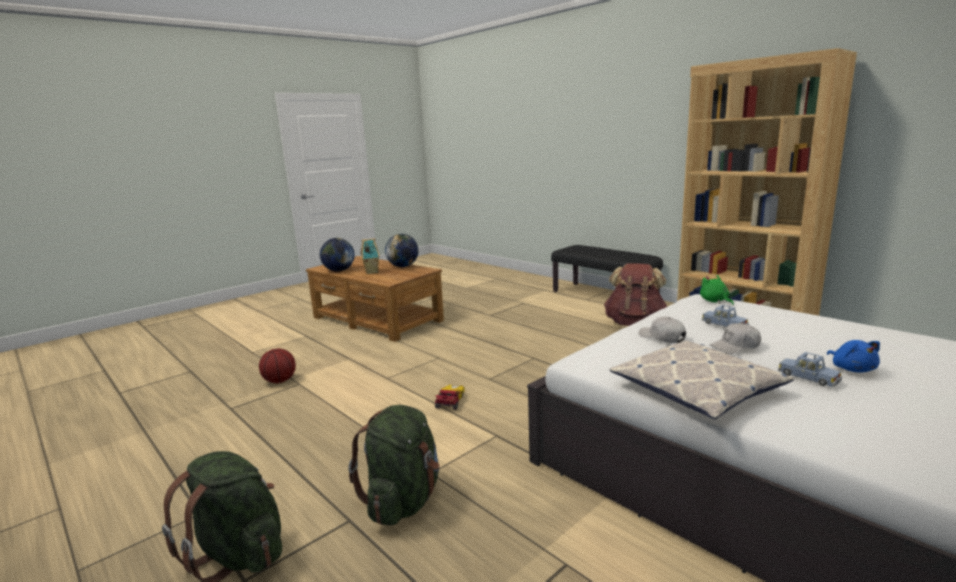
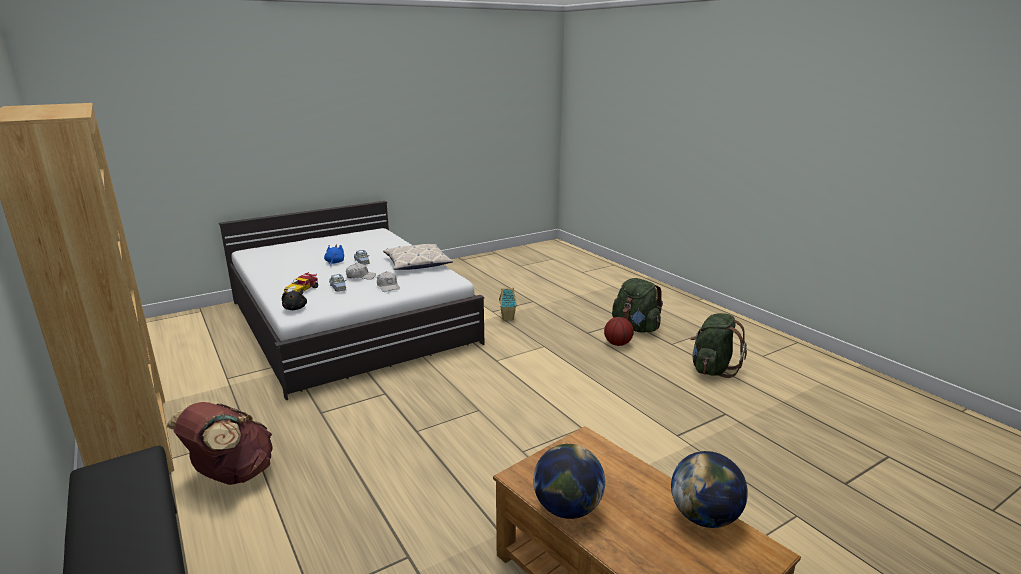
camera: 170 degrees left, 5 degrees up
(280, 381) = (703, 443): basketball -> basketball (617, 344)
(371, 272) = (629, 490): toy house -> toy house (508, 318)
(403, 501) = (560, 336): green backpack -> green backpack (712, 369)
(450, 402) = (522, 390): toy car -> toy car (302, 290)
(715, 301) = (295, 308): green plush toy -> black plush toy

